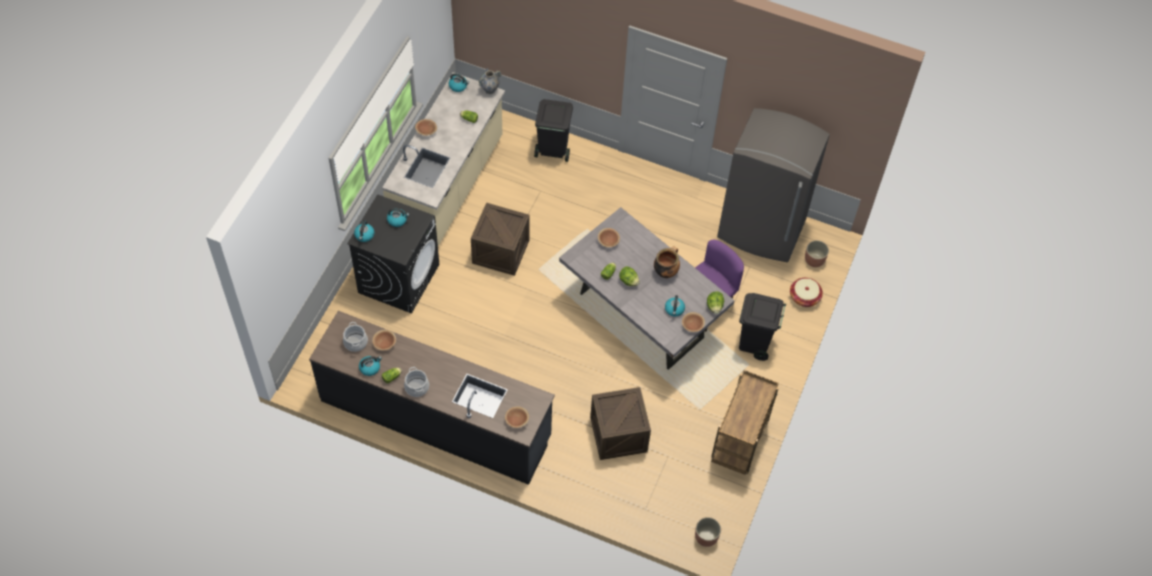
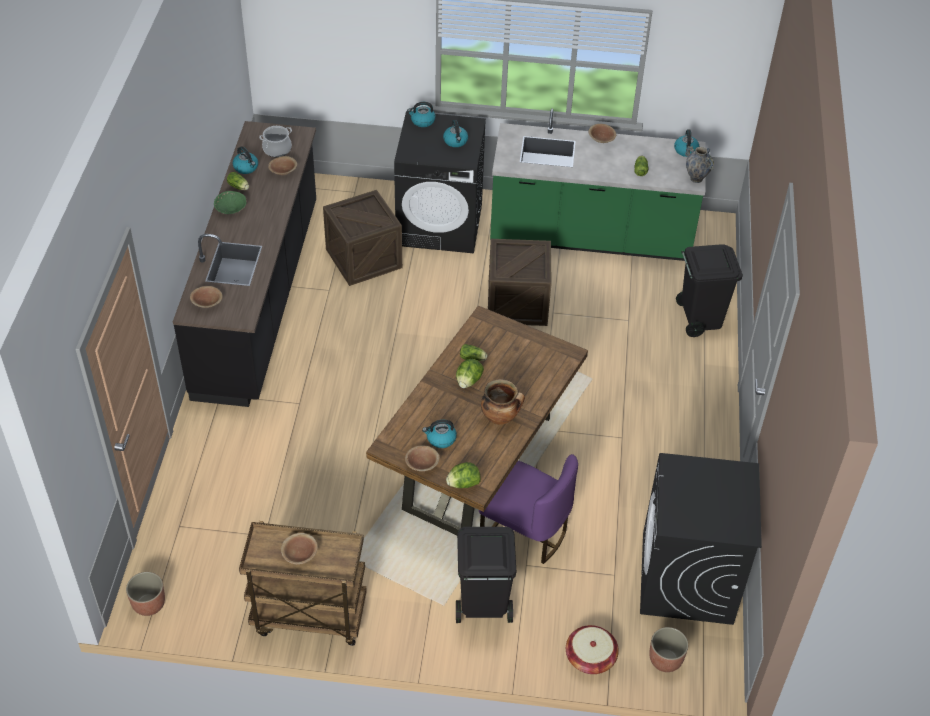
camera: 75 degrees right, 10 degrees down
(417, 387) = (231, 209): cooking pot -> green bowl
(448, 187) = (590, 236): beige counter -> green counter
(608, 241) = (525, 348): brown bowl -> brown bowl (300, 554)
(618, 434) = (284, 475): crate -> crate (363, 258)
(640, 315) = (477, 462): grey dining table -> brown dining table
(761, 230) = (687, 578): grey fridge -> black washing machine

